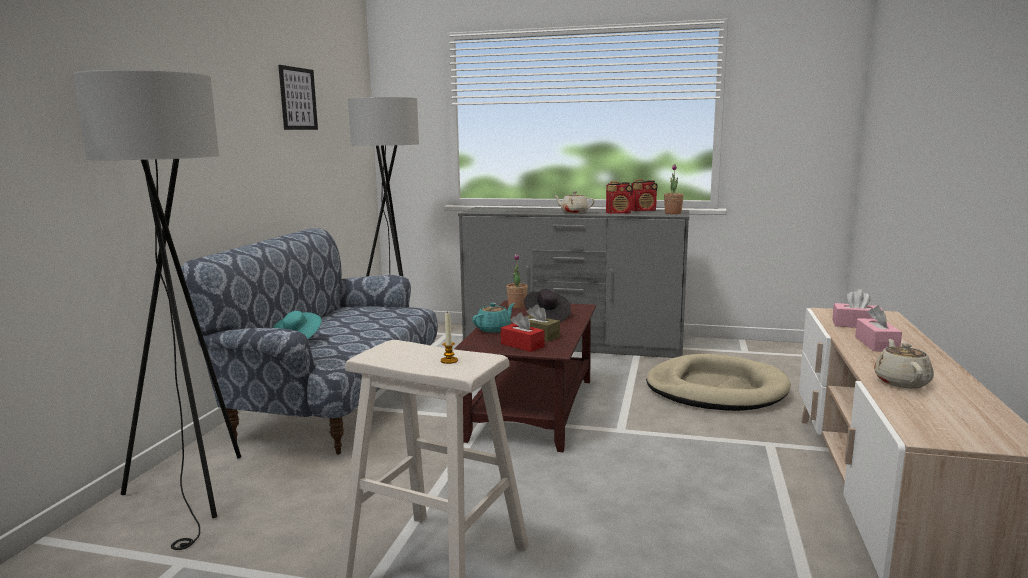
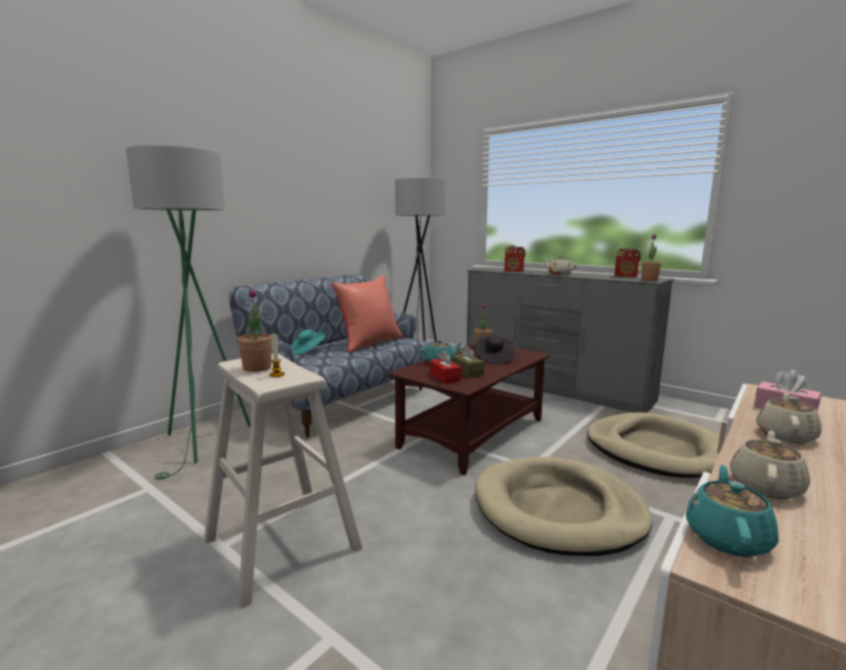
camera: 25 degrees right, 0 degrees up
(198, 492) = (205, 443): black floor lamp -> green floor lamp
(298, 98) = (354, 180): picture -> none
(366, 320) = (369, 343): none -> red pillow
(410, 358) = (257, 368): none -> potted plant
(619, 213) = (598, 277): radio -> radio (514, 271)
(678, 462) = (558, 510): none -> beige dog bed
(876, 344) = (785, 435): pink tissue box -> beige teapot
(914, 418) = (727, 537): none -> turquoise teapot

